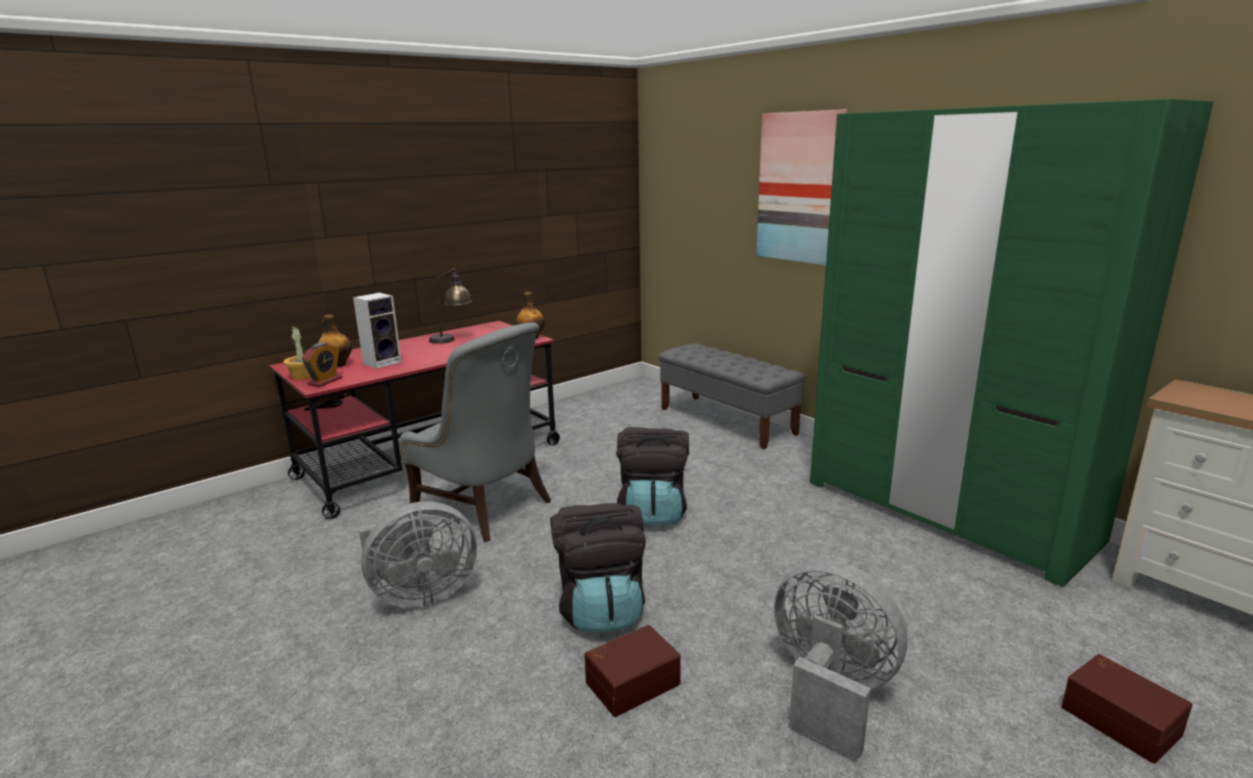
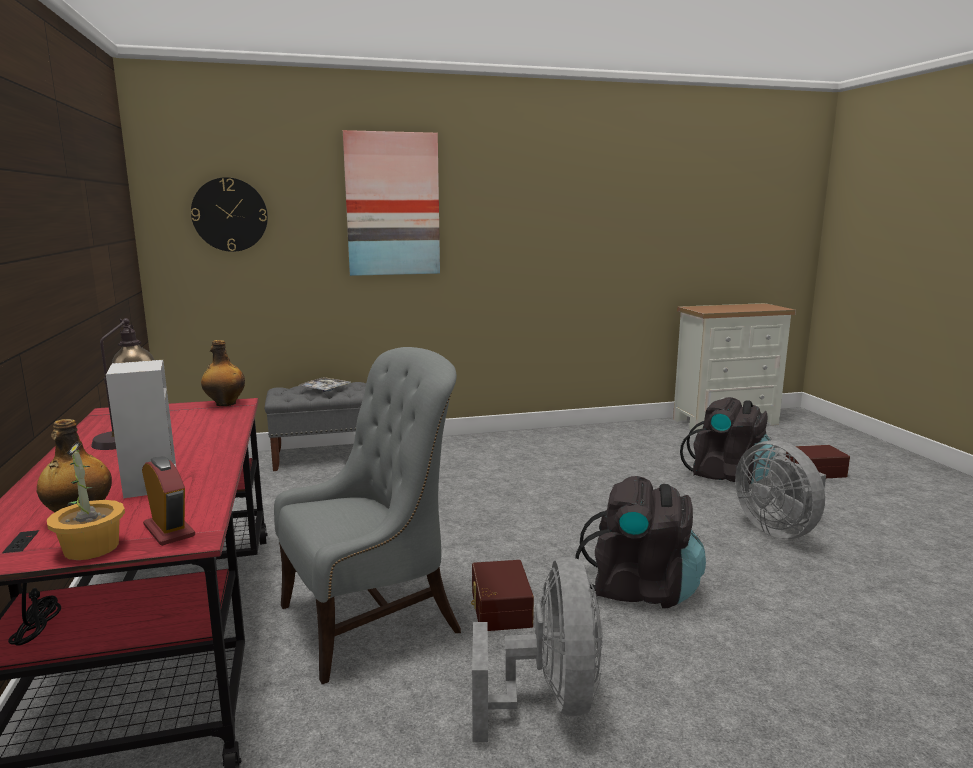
camera: 65 degrees left, 5 degrees down
(631, 682) = (753, 598): brown storage box -> brown storage box (499, 608)
(653, 512) = (490, 527): black backpack -> black backpack (727, 475)
(686, 191) = (230, 214): none -> wall clock
(713, 355) = (325, 389): none -> tray
(830, 691) = (778, 530): grey fan -> grey fan turned 90 degrees counterclockwise
(946, 510) = (589, 438): green wardrobe -> none

